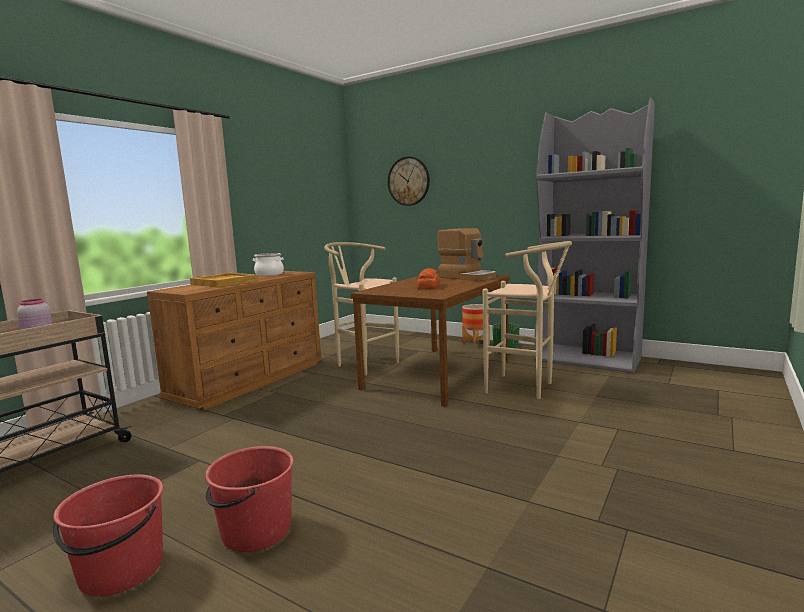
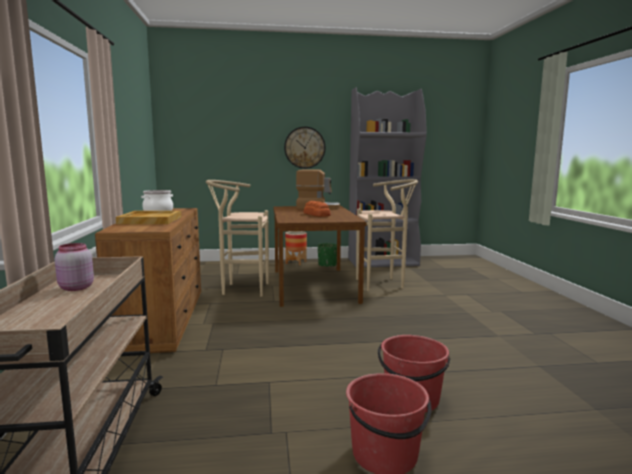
camera: 40 degrees left, 0 degrees up
(408, 181) = (223, 126): wall clock -> wall clock (304, 147)

